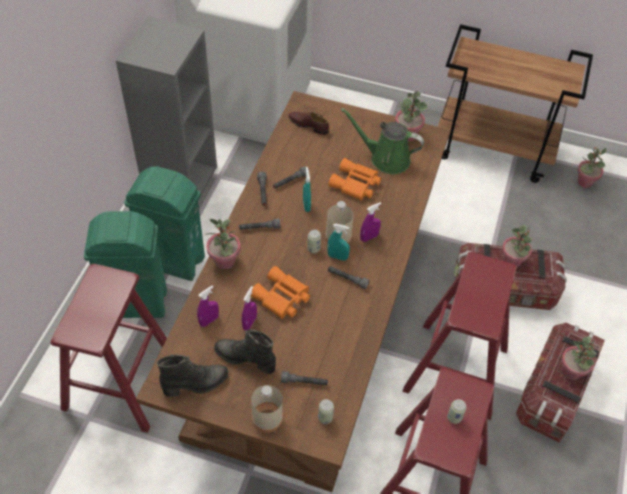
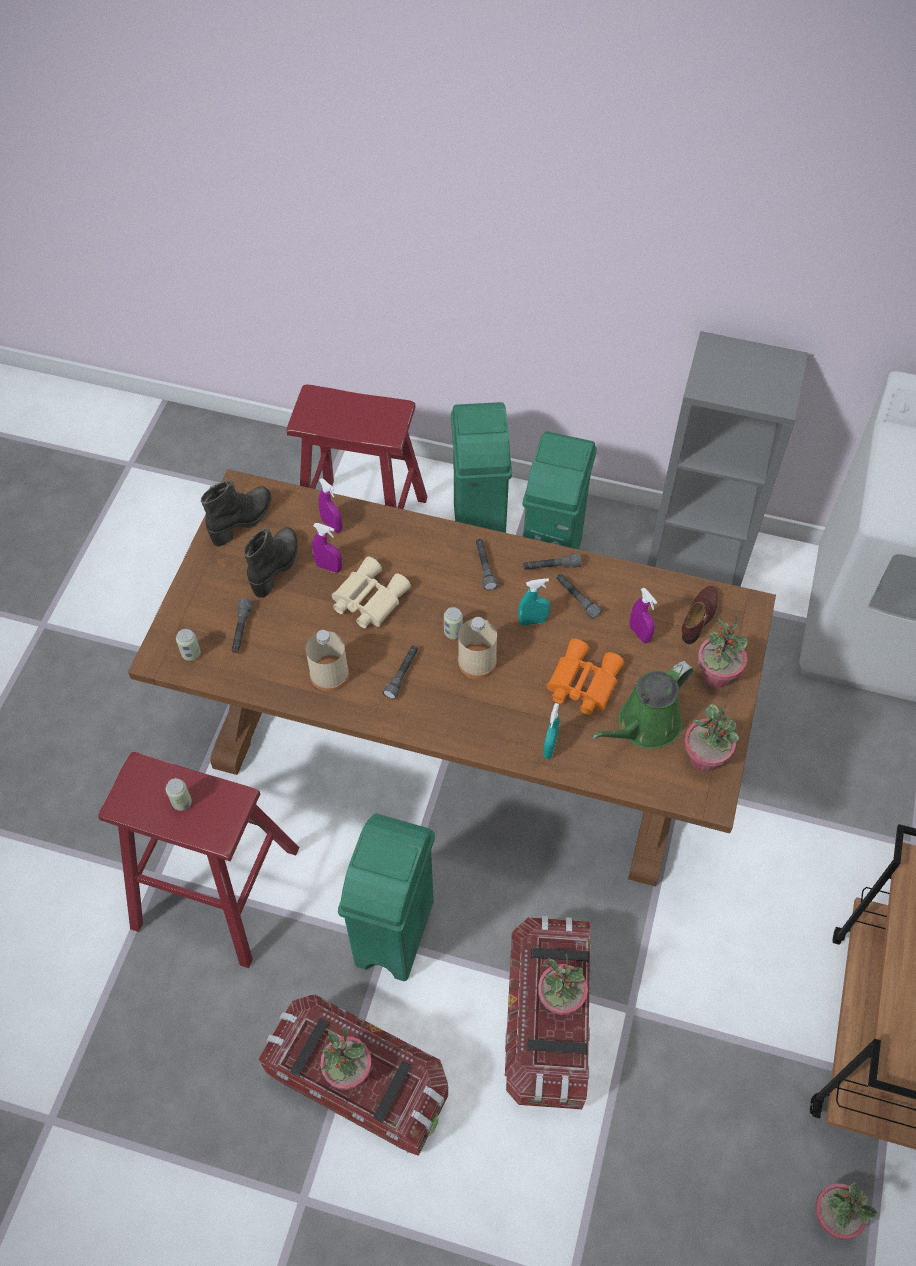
camera: 90 degrees right, 5 degrees up
(196, 384) = (242, 521): black boot -> black boot turned 120 degrees counterclockwise
(225, 261) = (425, 533): potted plant -> potted plant (715, 676)
(267, 418) = (194, 594): beige bottle -> beige bottle (329, 675)
(281, 298) = (367, 599): orange binoculars -> beige binoculars
(337, 257) = (441, 662): turquoise spray bottle -> turquoise spray bottle (549, 747)
(369, 237) = (479, 702): purple spray bottle -> purple spray bottle (639, 633)
(386, 158) = (644, 726): green watering can -> green watering can turned 150 degrees counterclockwise
(456, 369) = (393, 933): red stool -> green trash can

